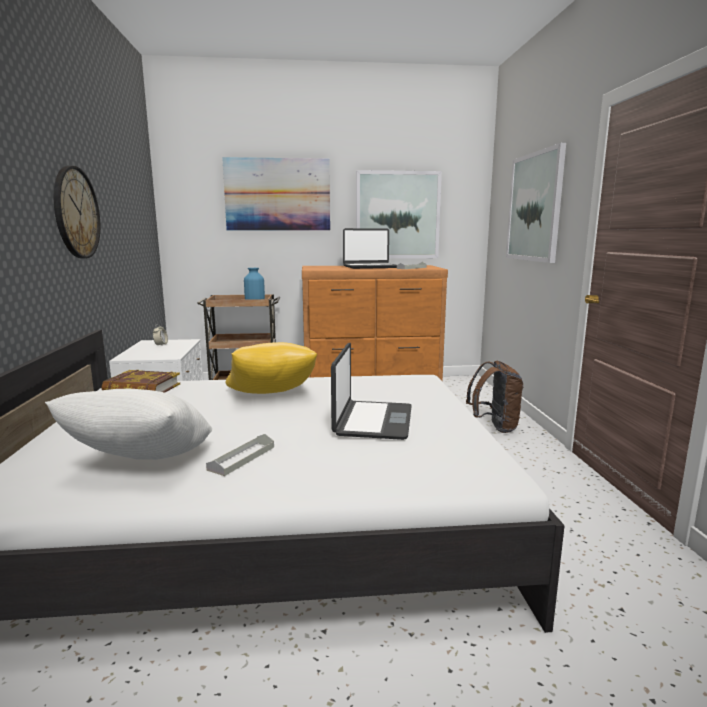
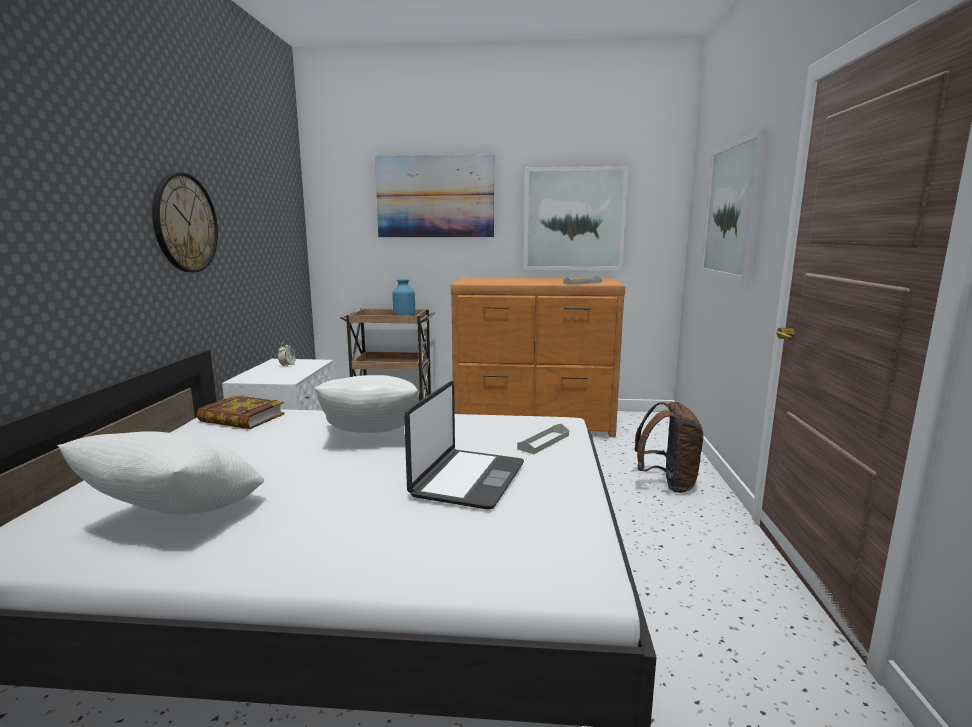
camera: 10 degrees right, 0 degrees up
(242, 458) = (288, 518): grey tray -> grey tray (543, 442)
(271, 397) = (371, 437): yellow pillow -> white pillow
(370, 267) = (535, 280): laptop -> none

